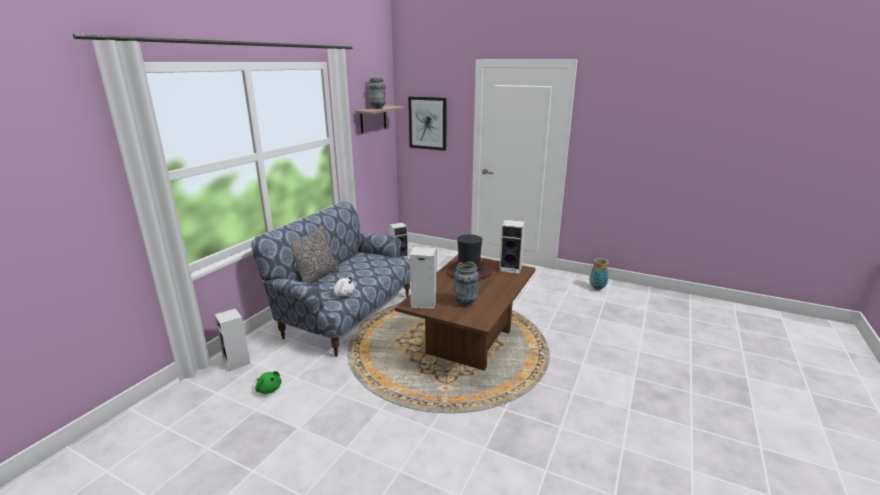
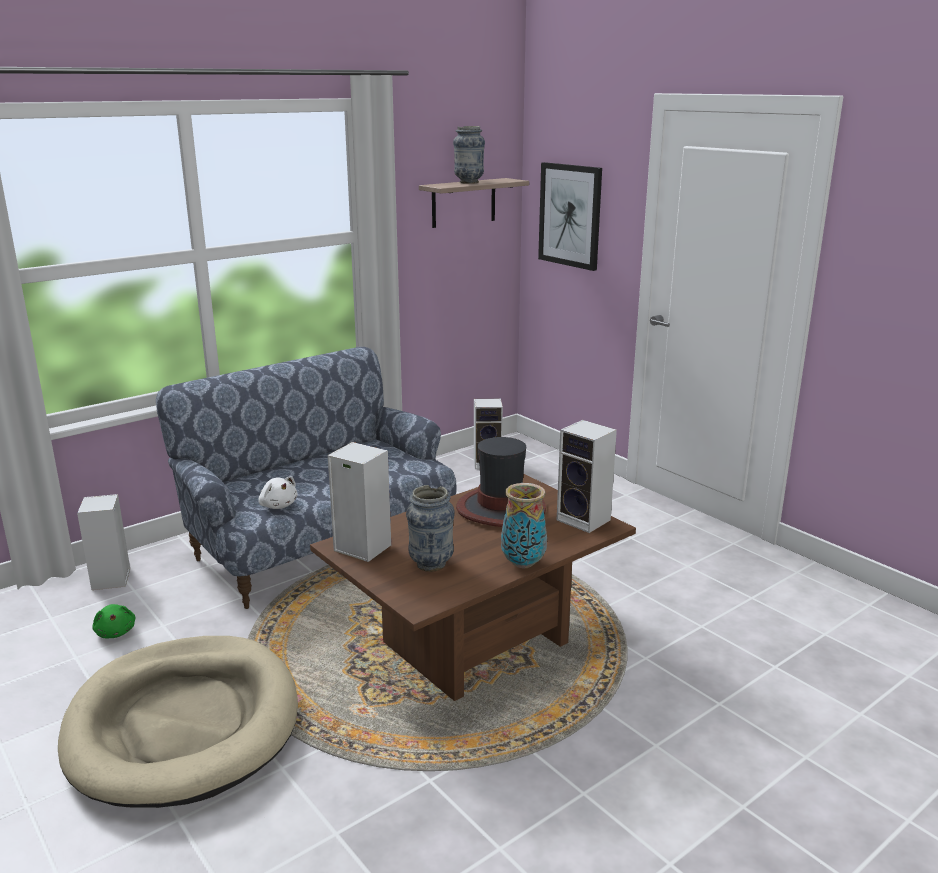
camera: 25 degrees right, 0 degrees up
(317, 277) = (268, 470): pillow -> none
(357, 424) = (184, 724): none -> beige dog bed
(597, 288) = (833, 604): vase -> vase (522, 563)

